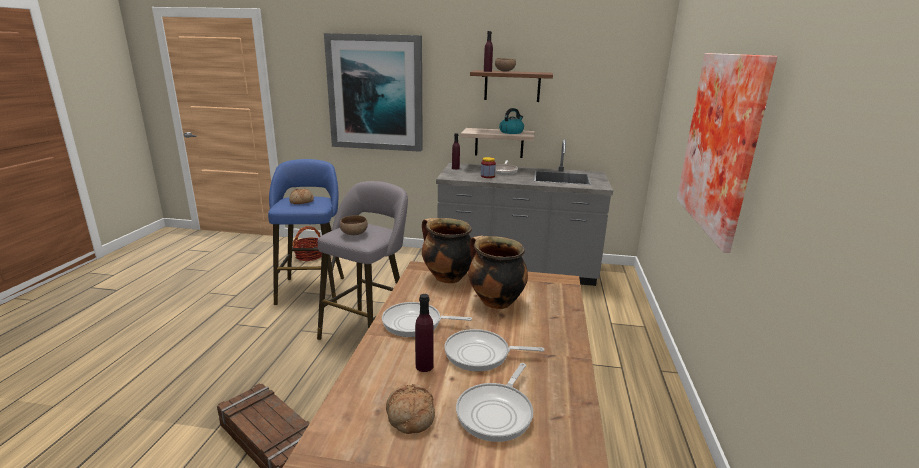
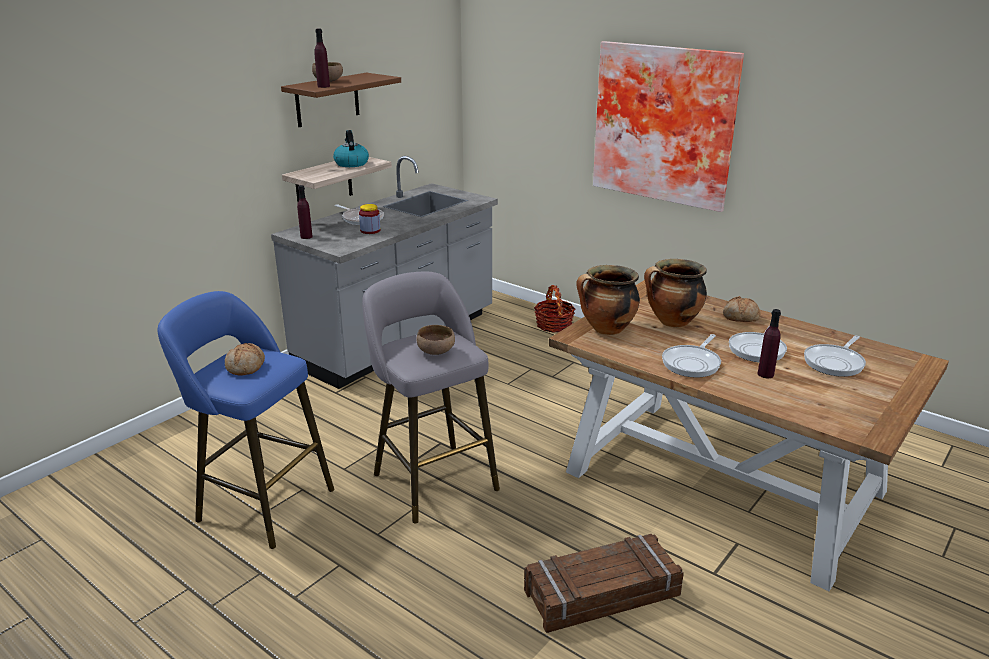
camera: 60 degrees left, 5 degrees up
(309, 256) = (134, 485): basket -> basket (553, 325)
(376, 93) = (140, 156): picture -> none
(409, 416) = (830, 393): bread -> bread (740, 317)
(496, 412) = (835, 363): frying pan -> frying pan turned 75 degrees clockwise

